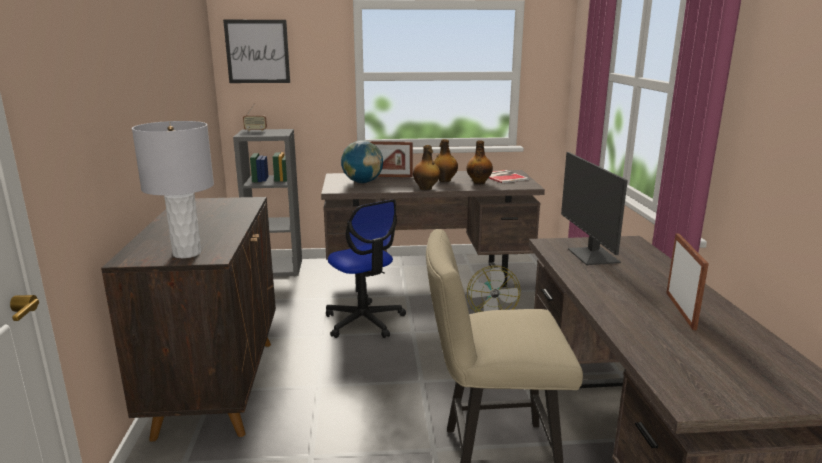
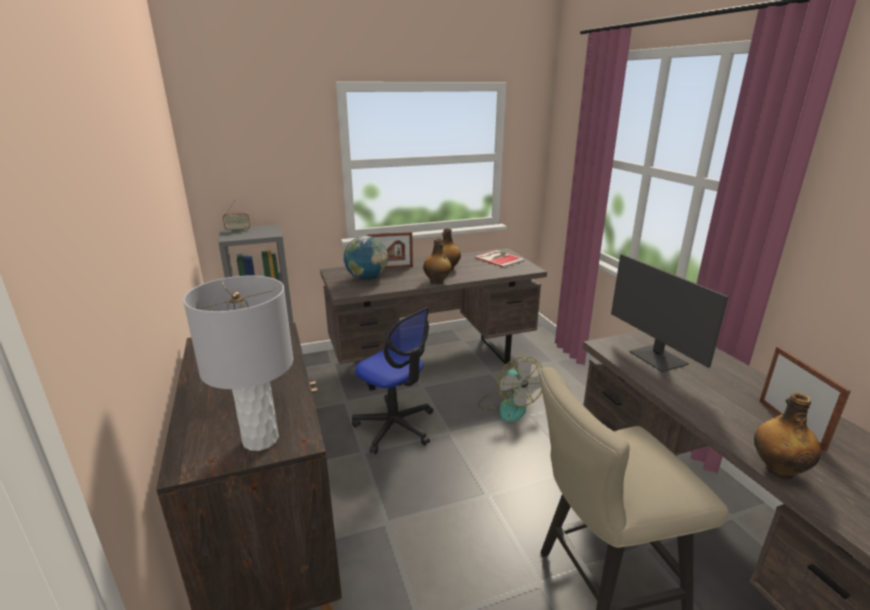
camera: 15 degrees left, 5 degrees up
(257, 51) = (231, 141): picture -> none
(479, 182) = (482, 268): bottle -> bottle (778, 469)

